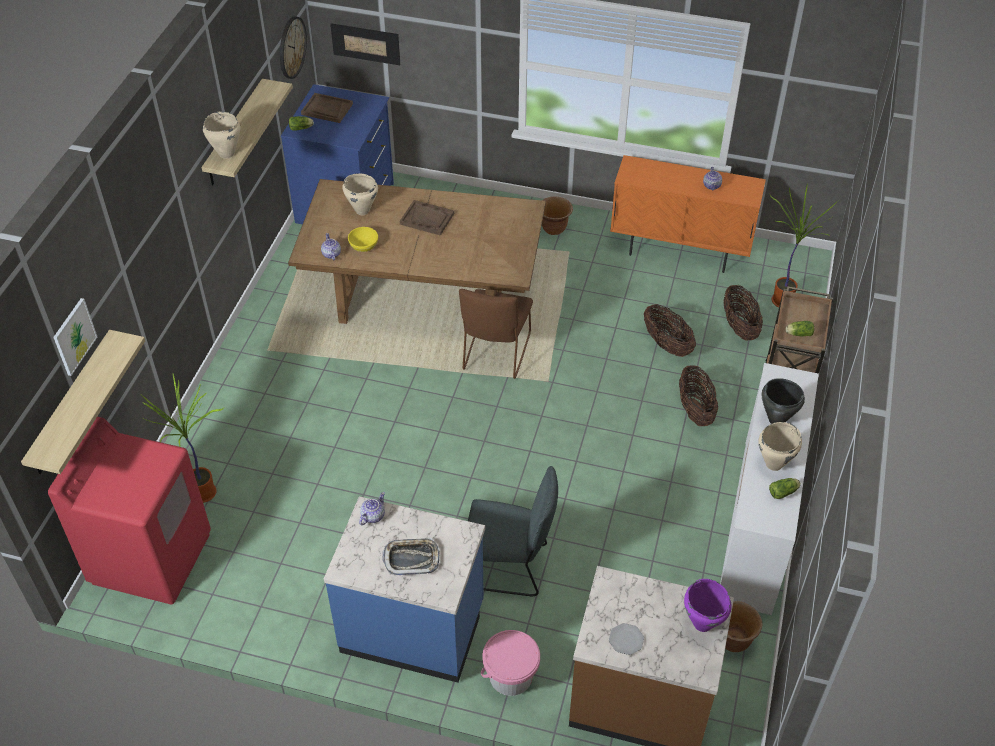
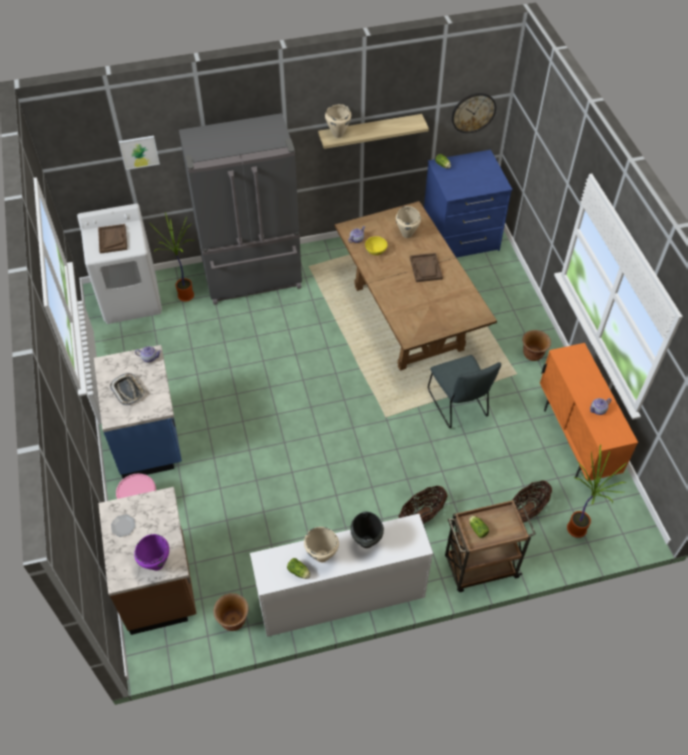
camera: 60 degrees right, 5 degrees up
(71, 404) = (123, 185): shelf -> none
(151, 557) = (131, 298): red washing machine -> white washing machine
(236, 411) = (253, 277): none -> grey fridge
(327, 109) = (471, 167): brown tray -> brown tray (112, 239)
(365, 44) = (524, 145): picture -> none
(495, 354) = (388, 378): brown chair -> none
(507, 566) = (220, 465): grey chair -> grey chair (458, 405)
(667, 344) = (472, 472): basket -> none

